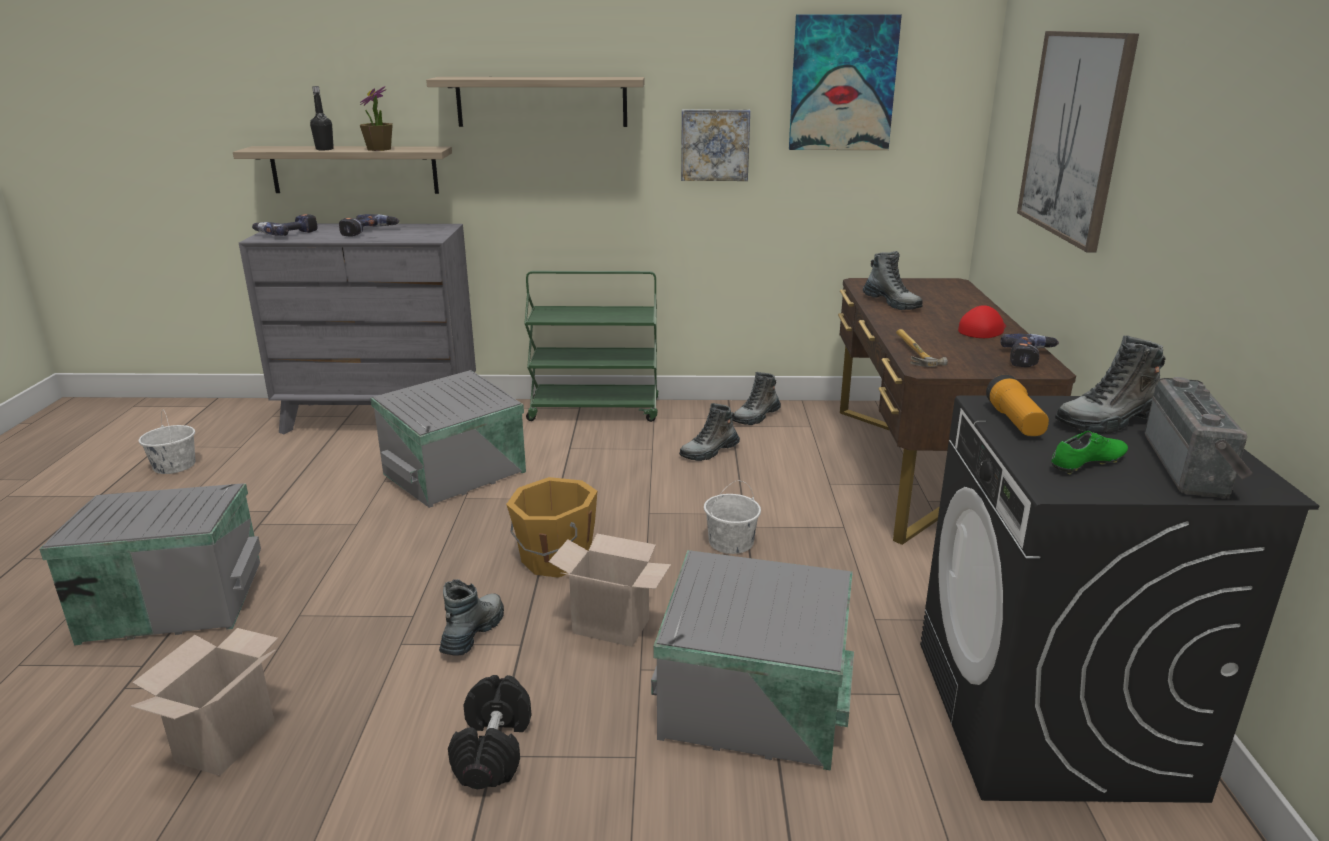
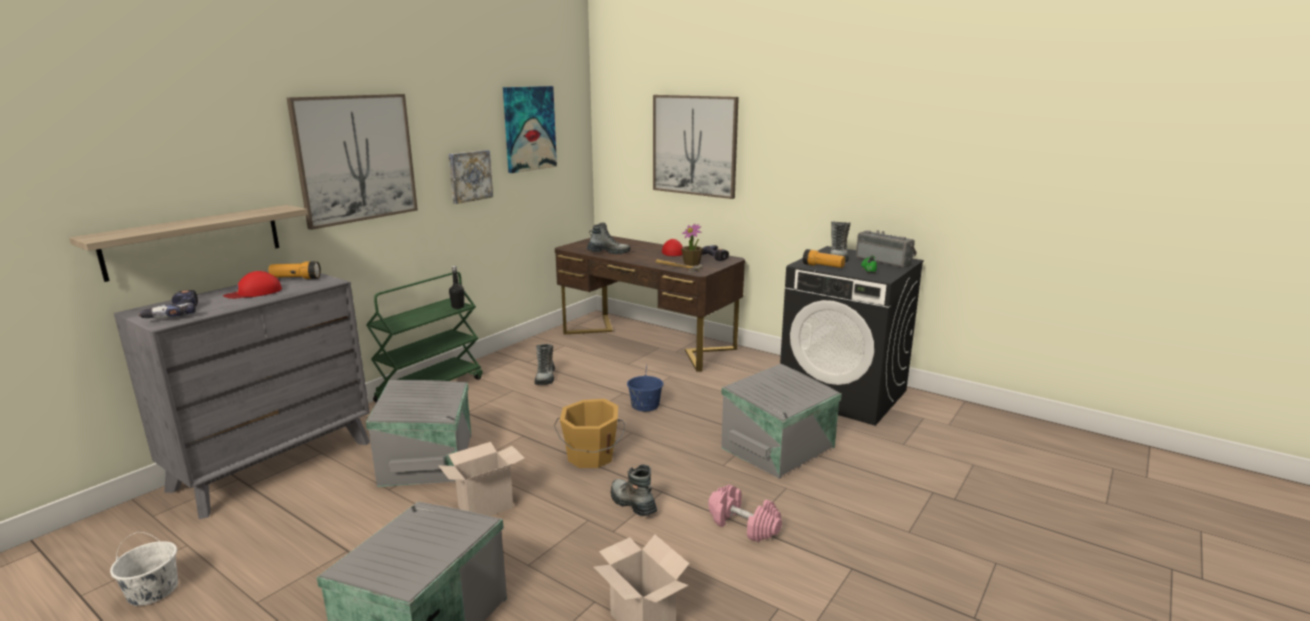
camera: 55 degrees left, 5 degrees down
(324, 149) = (184, 225): black bottle -> black bottle (458, 307)
(369, 232) = (254, 292): power drill -> red cap
(379, 149) = (239, 216): potted plant -> potted plant (692, 263)
(426, 229) = (296, 278): none -> flashlight
(492, 749) = (743, 525): black dumbbell -> pink dumbbell
(541, 102) = (356, 158): shelf -> picture
(613, 626) = (678, 460): cardboard box -> cardboard box (486, 506)
(731, 542) = (645, 405): white bucket -> blue bucket
(756, 417) = (529, 352): boot -> none

